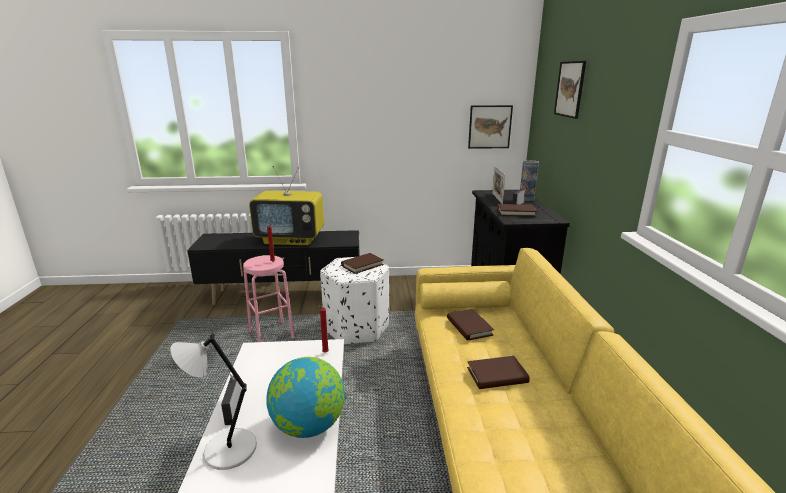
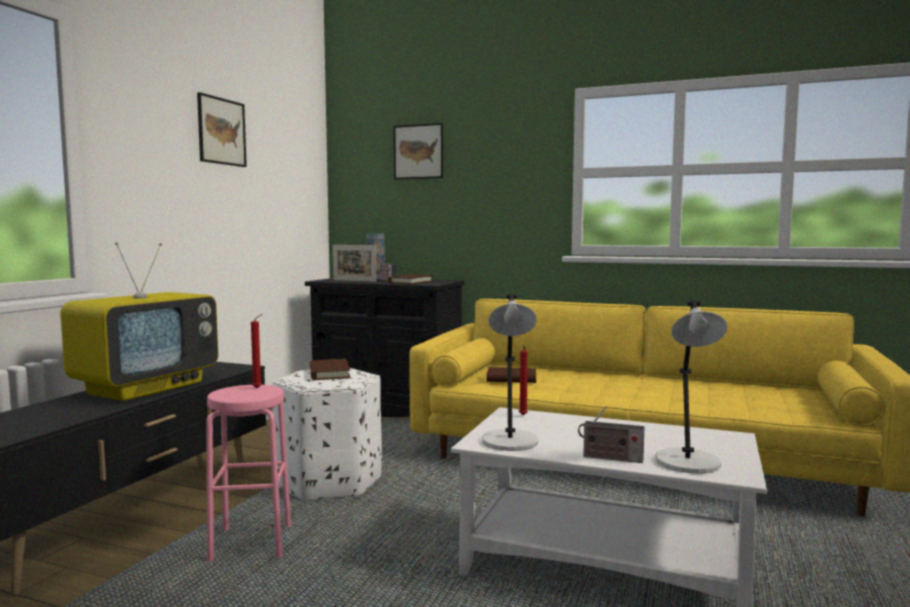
camera: 65 degrees left, 15 degrees down
(257, 360) = (510, 443): none -> grey table lamp
(309, 426) = (659, 432): globe -> none
(489, 127) = (301, 201): picture -> picture (221, 131)
(497, 375) = (600, 384): brown book -> none

